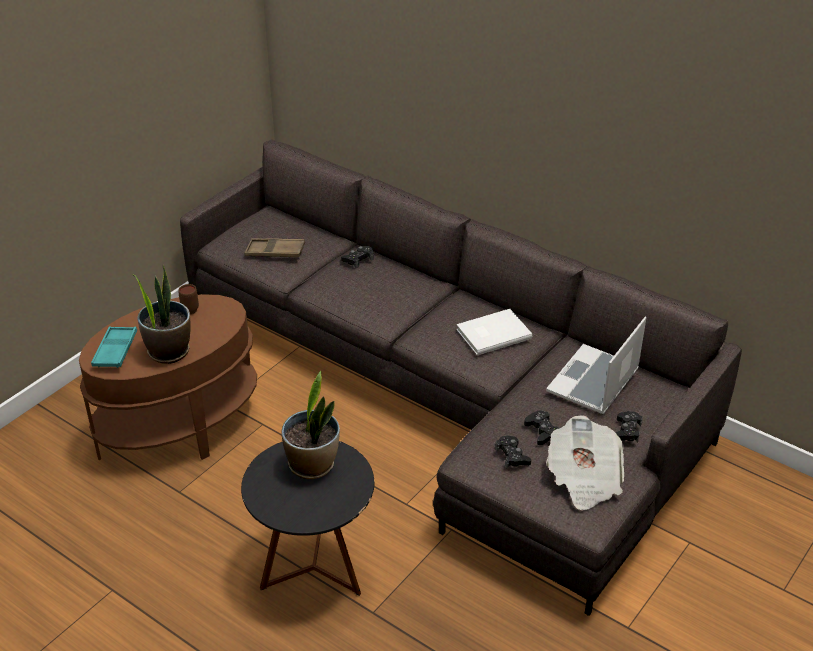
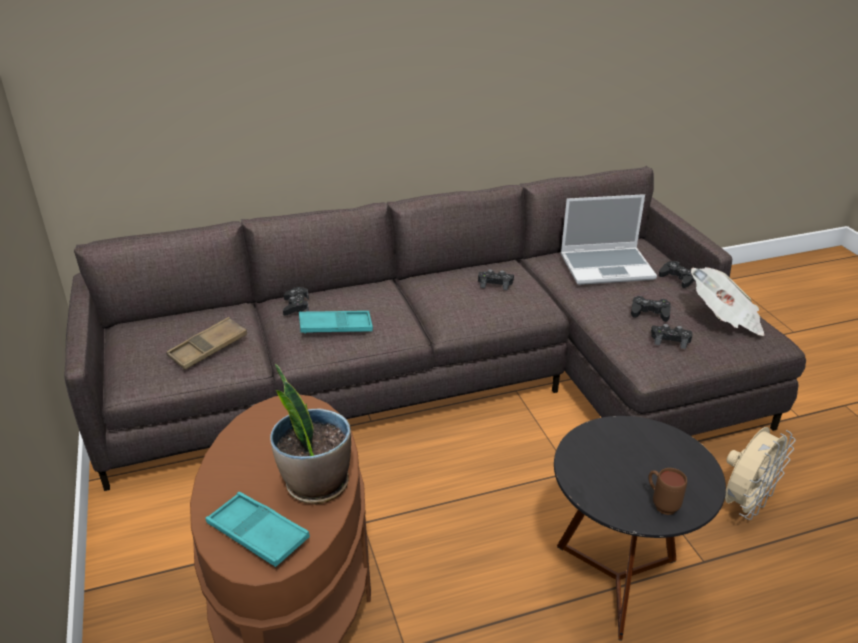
camera: 55 degrees left, 5 degrees down
(192, 308) = (255, 433): brown mug -> brown mug (661, 504)
(312, 465) = (612, 454): potted plant -> none
(351, 288) = (336, 327): none -> turquoise tray
(462, 620) = (745, 504): none -> beige fan
(492, 333) = (495, 283): white book -> black game controller
(593, 382) = (607, 267): laptop -> laptop turned 75 degrees counterclockwise

